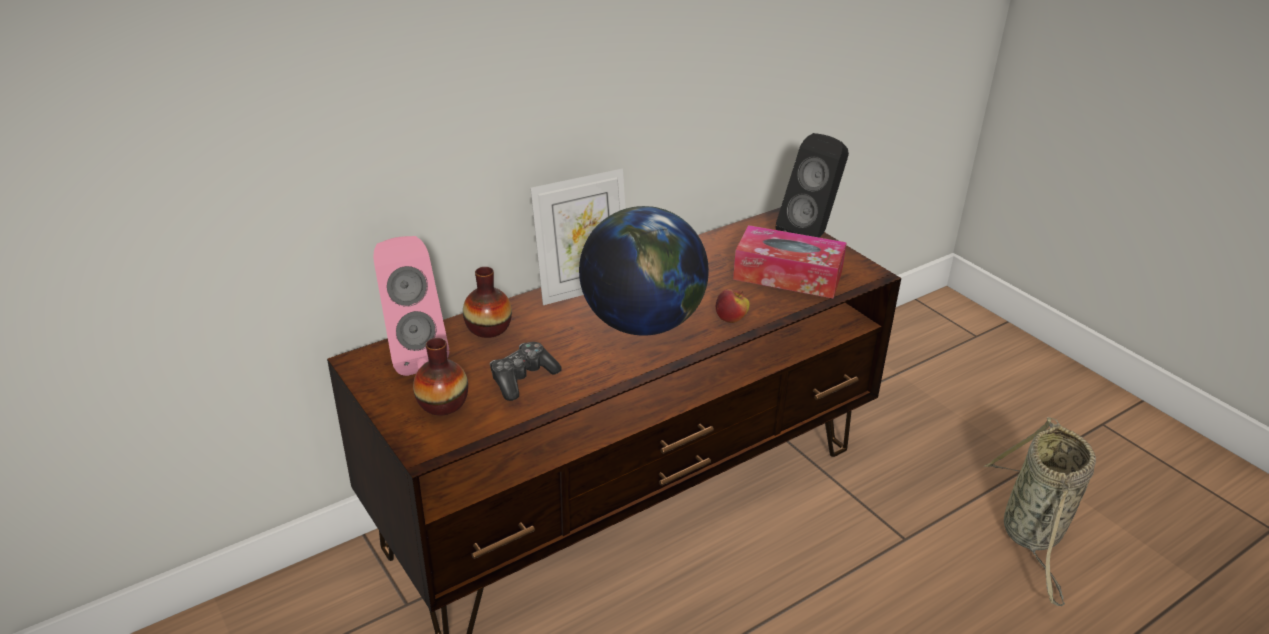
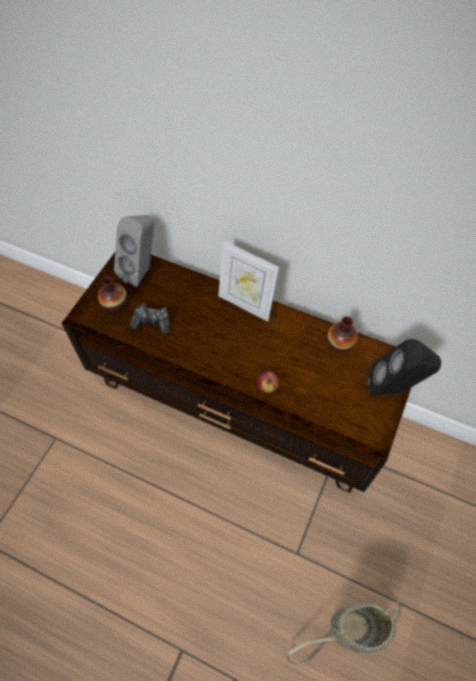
camera: 60 degrees right, 25 degrees up
(412, 355) = (142, 271): pink speaker -> grey speaker
(488, 328) = (183, 286): vase -> vase (340, 342)
(642, 323) = (233, 347): globe -> none
(788, 275) = (337, 395): tissue box -> none

